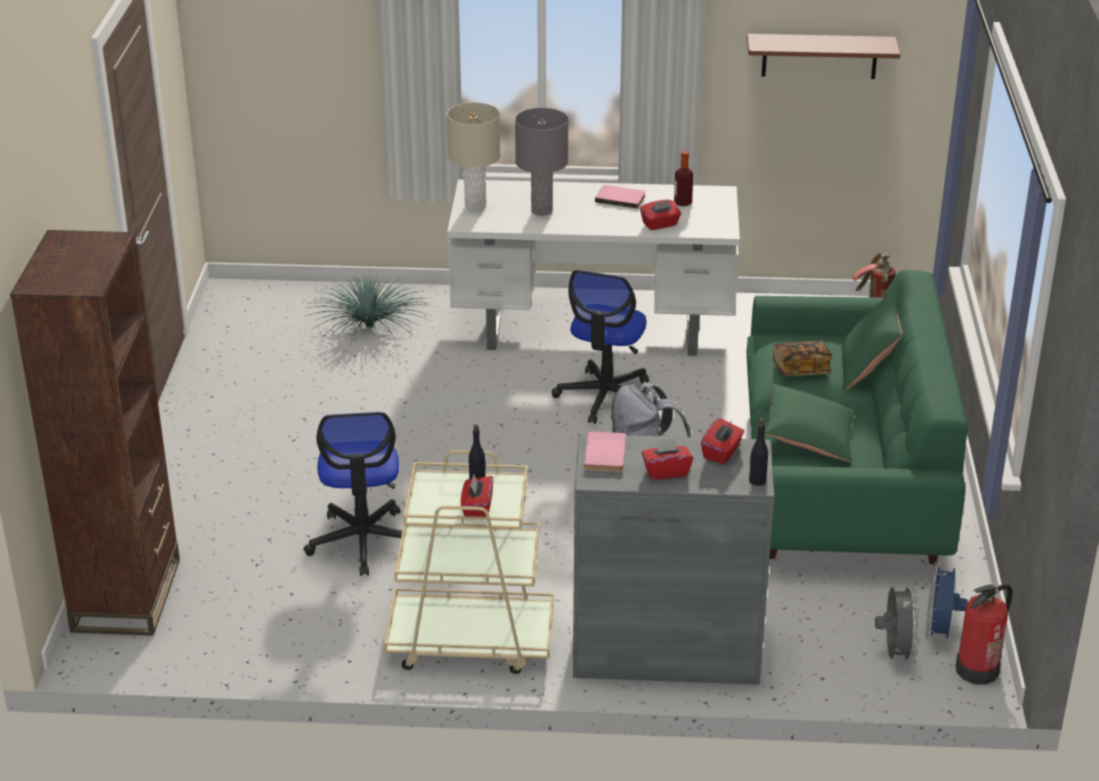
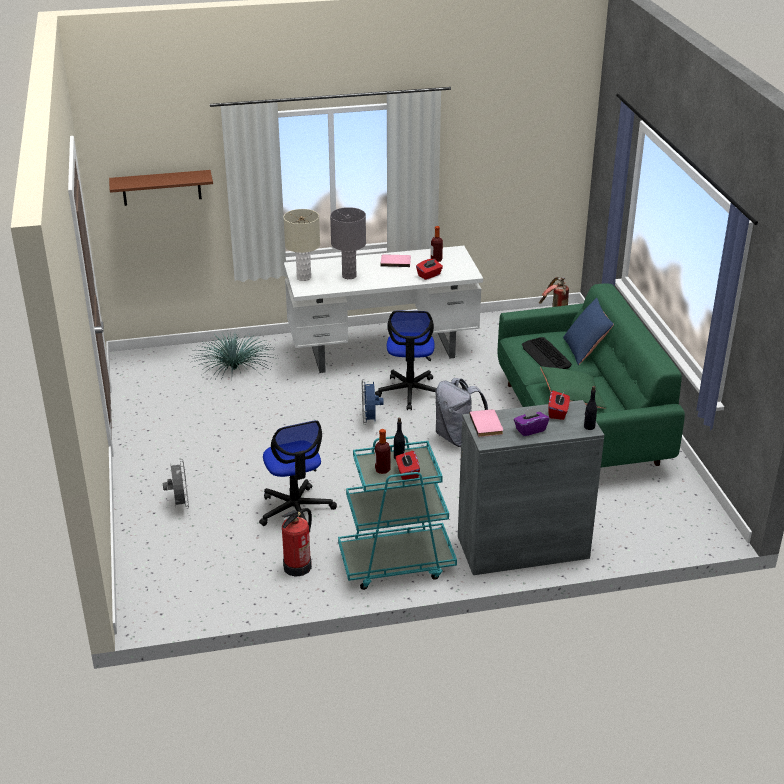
camera: 15 degrees left, 0 degrees up
(127, 595) = (150, 573): brown bookcase -> none
(444, 497) = (382, 470): none -> bottle
(470, 641) = (396, 563): beige cart -> turquoise cart
(666, 471) = (530, 430): red tissue box -> purple tissue box
(800, 369) = (546, 355): book -> keyboard
(819, 56) = (509, 155): brown shelf -> brown shelf (161, 187)
(867, 369) = (585, 350): green pillow -> blue pillow
(895, 653) = (661, 524): grey fan -> grey fan (180, 504)
(939, 633) = (681, 507): blue fan -> blue fan (370, 420)
(978, 670) = (714, 526): fire extinguisher -> fire extinguisher (298, 566)

